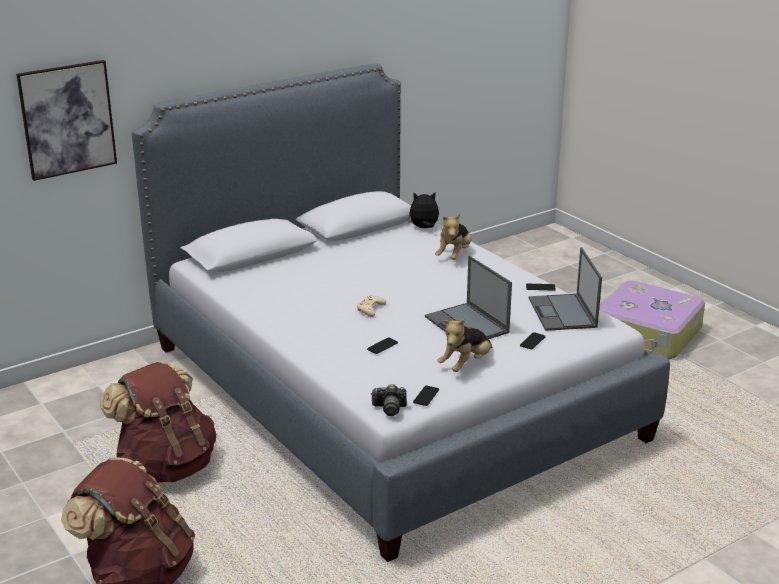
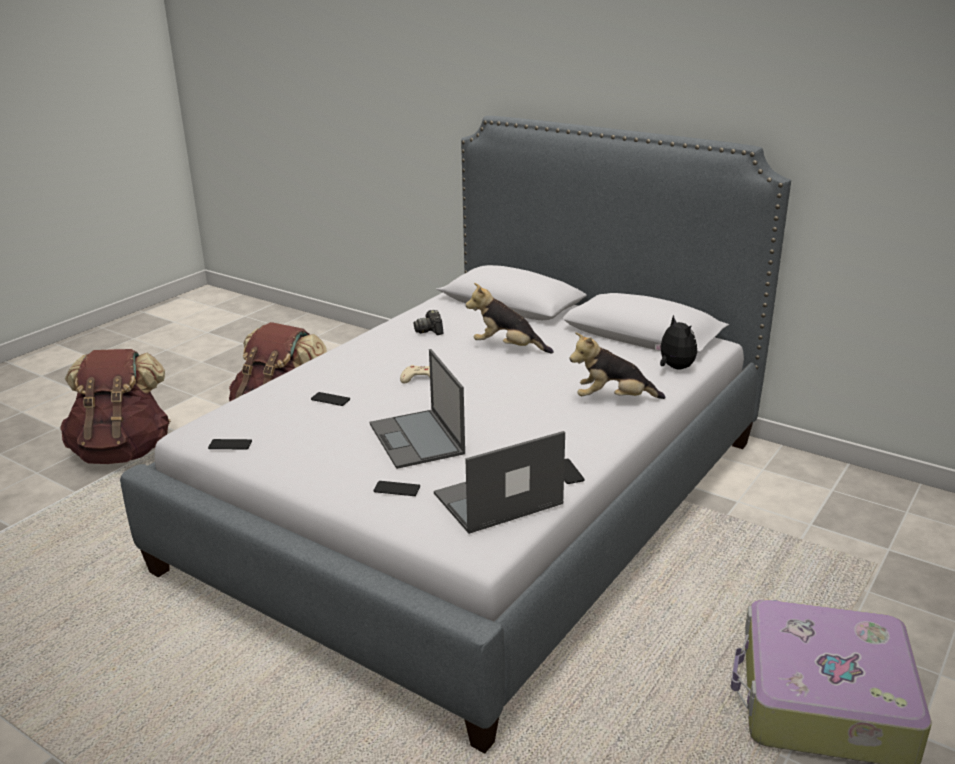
camera: 70 degrees right, 0 degrees up
(67, 119) = (427, 109): picture -> none
(389, 408) = (198, 430): camera -> camera (430, 330)
(466, 365) = (314, 456): plush toy -> plush toy (507, 348)
(467, 325) = (417, 439): laptop -> laptop turned 60 degrees counterclockwise

